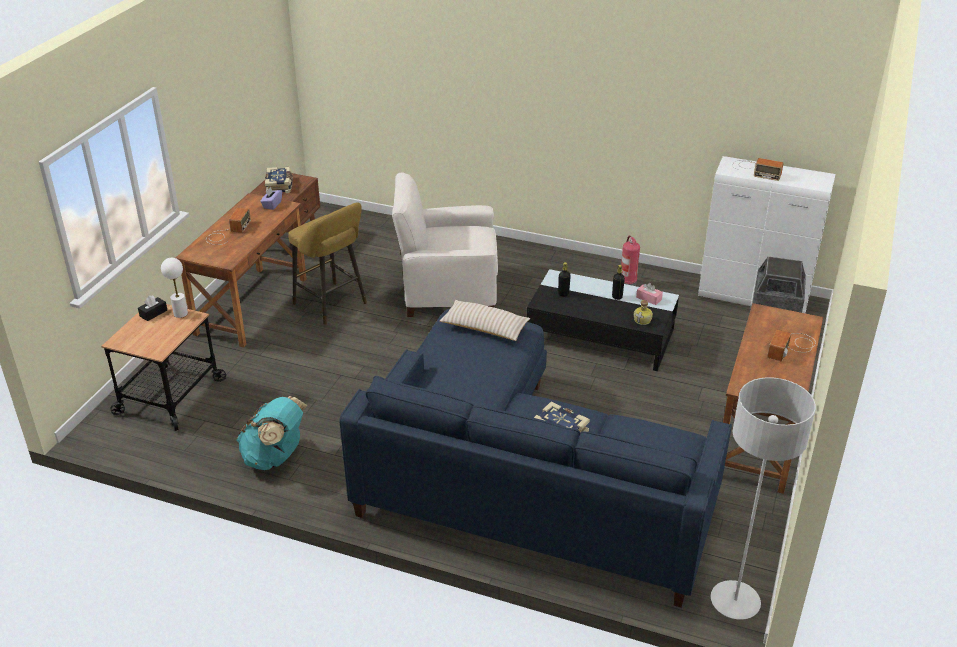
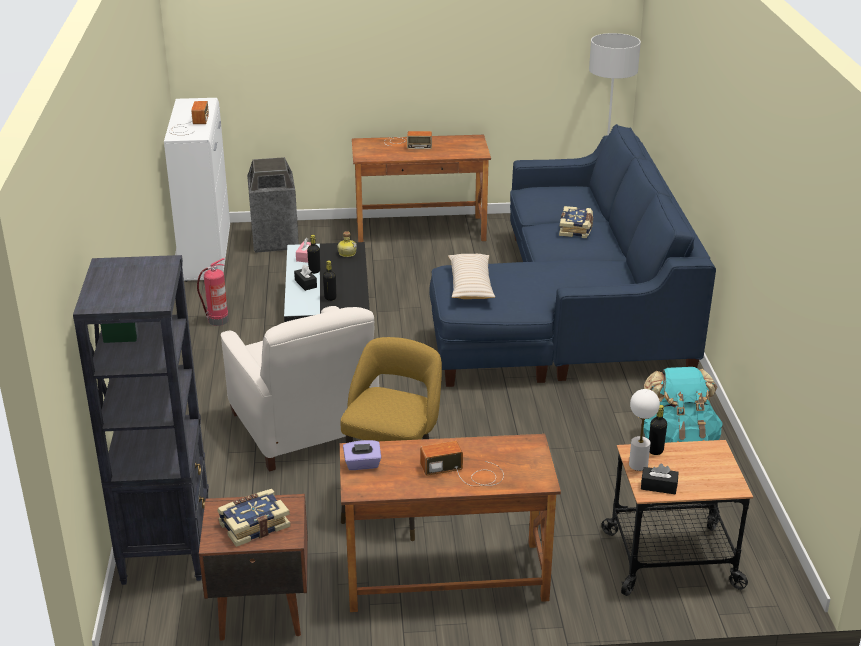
camera: 115 degrees left, 5 degrees down
(185, 326) = (655, 451): none -> black bottle
(369, 226) = (167, 547): none -> black bookcase
(596, 288) = (305, 284): none -> black tissue box

